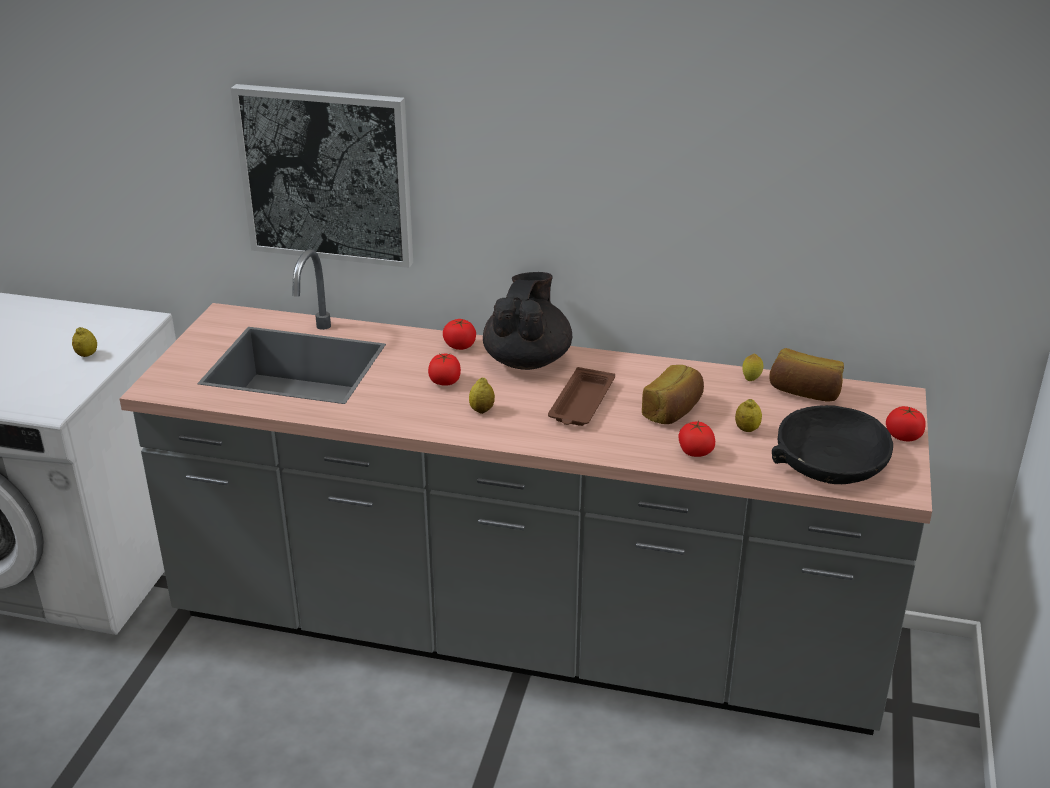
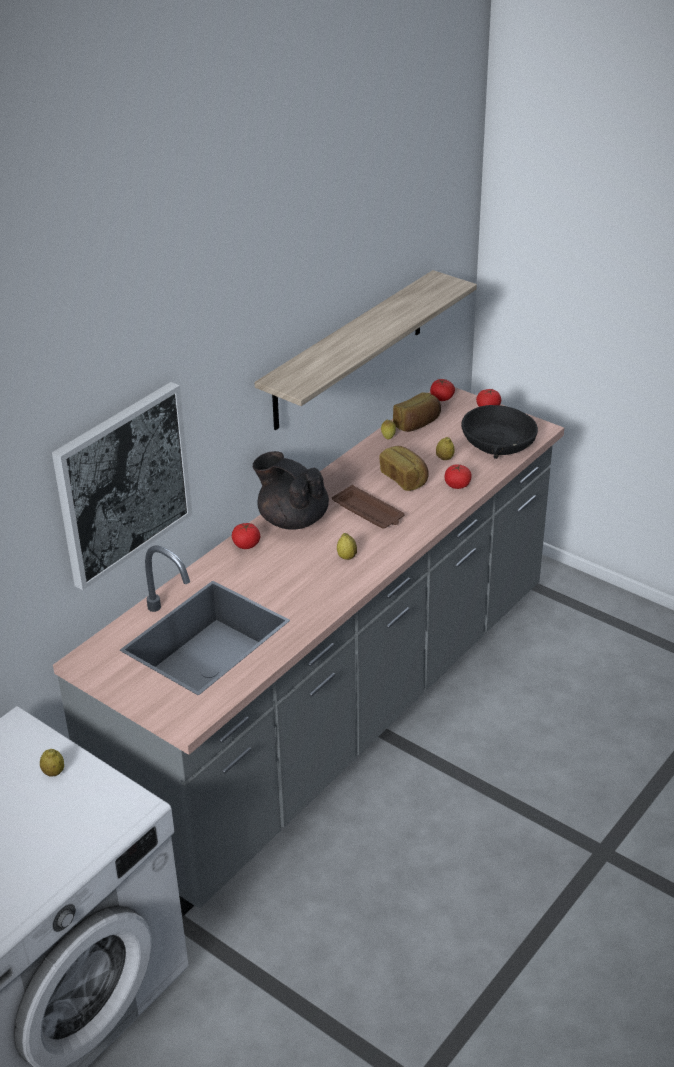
camera: 65 degrees left, 5 degrees up
(445, 382) = (294, 564): tomato -> tomato (441, 398)
(729, 231) = (349, 350): none -> shelf

